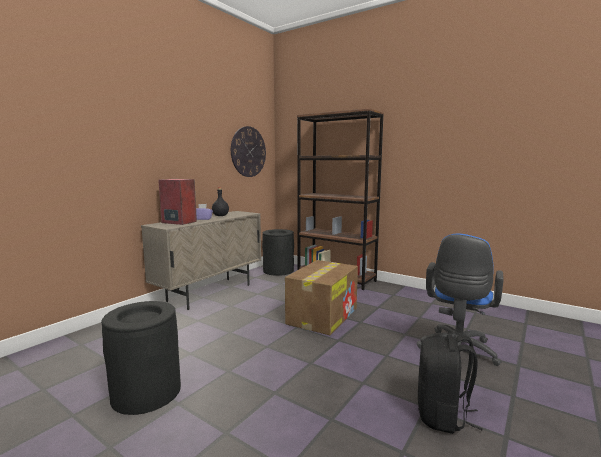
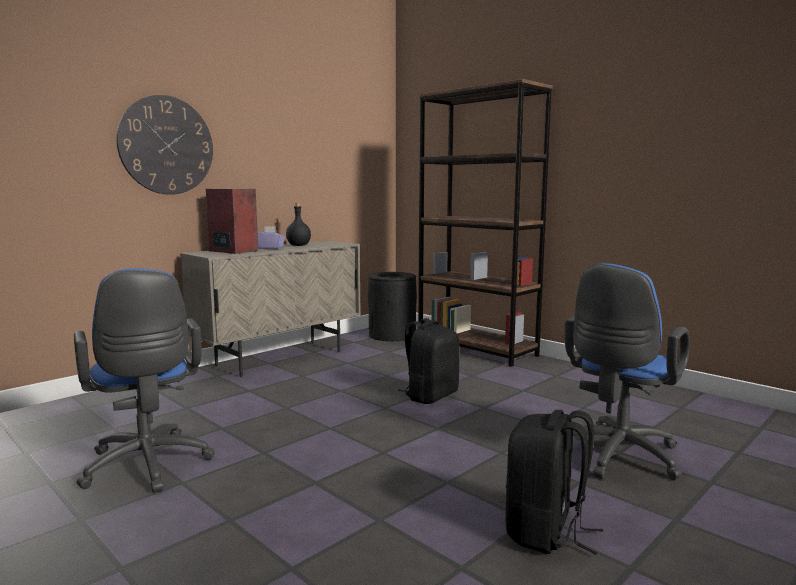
camera: 10 degrees right, 0 degrees up
(146, 392) = (147, 467): black trash can -> blue office chair
(248, 152) = (350, 152): wall clock -> wall clock (166, 145)
(323, 315) = (430, 396): cardboard box -> black backpack

